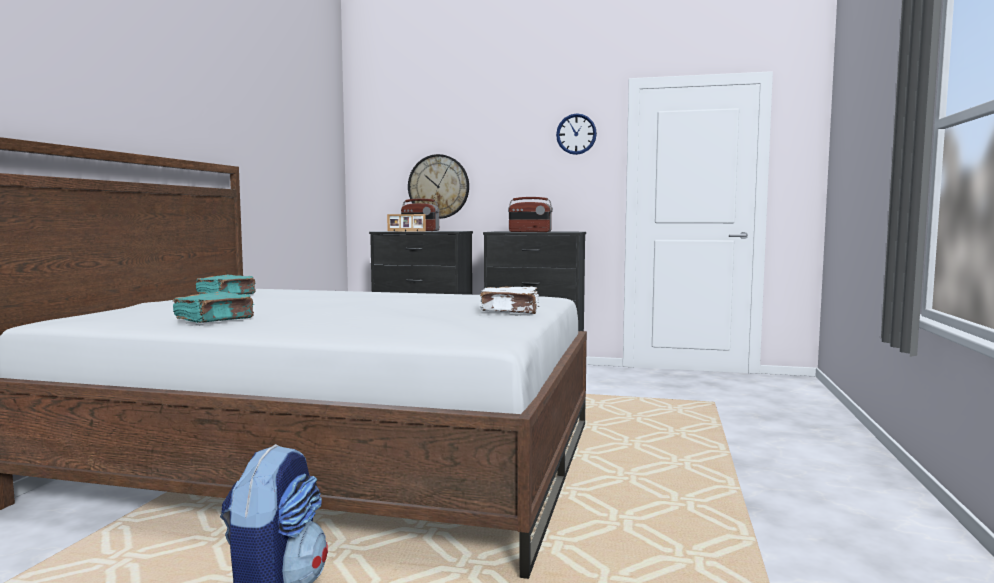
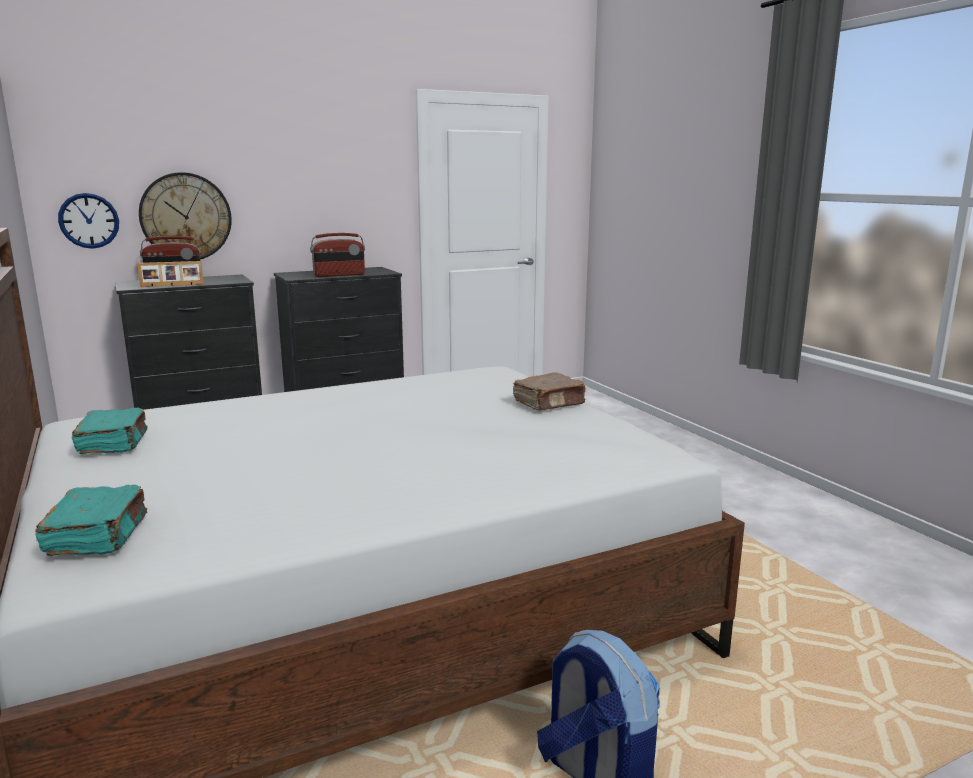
camera: 40 degrees left, 10 degrees up
(215, 320) = (316, 502): turquoise book -> turquoise book (99, 537)
(510, 311) = (549, 404): white book -> brown book
(576, 134) = (362, 151): wall clock -> wall clock (89, 220)

